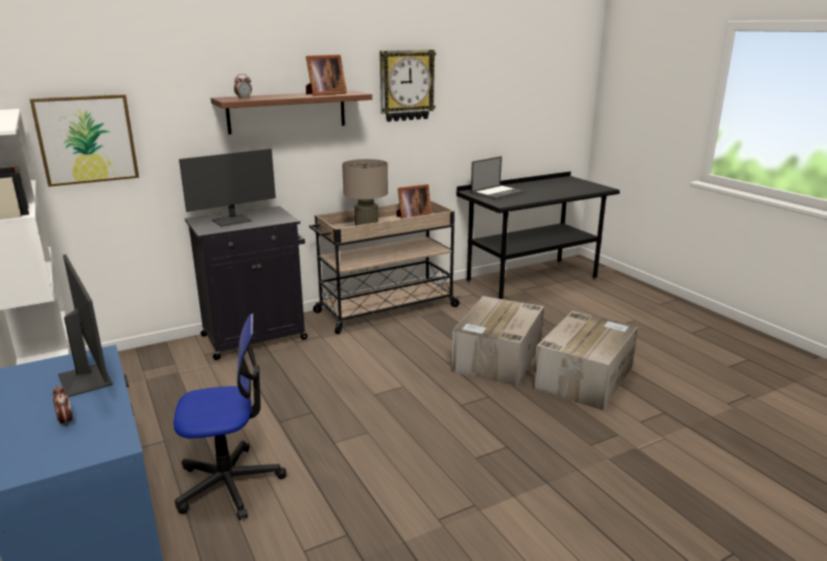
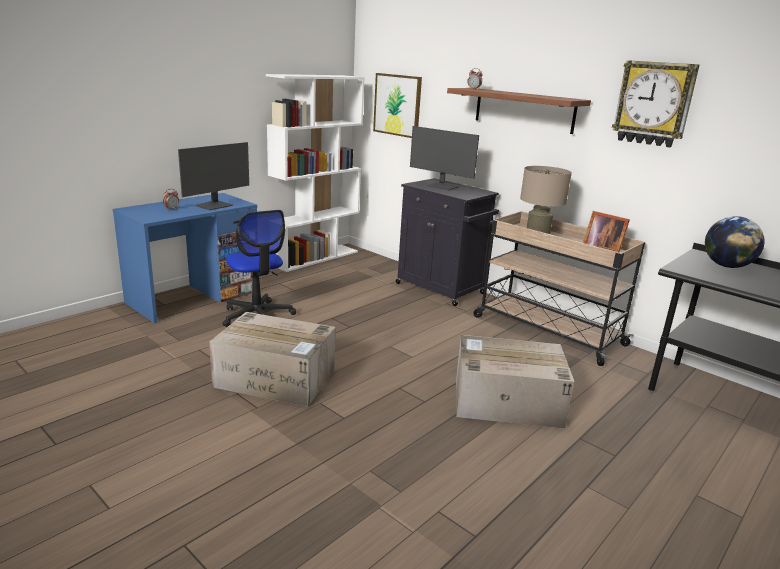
camera: 70 degrees right, 0 degrees up
(324, 94) = (538, 96): picture frame -> none
(497, 193) = (727, 266): laptop -> globe
(584, 377) = (514, 464): cardboard box -> cardboard box (277, 378)

